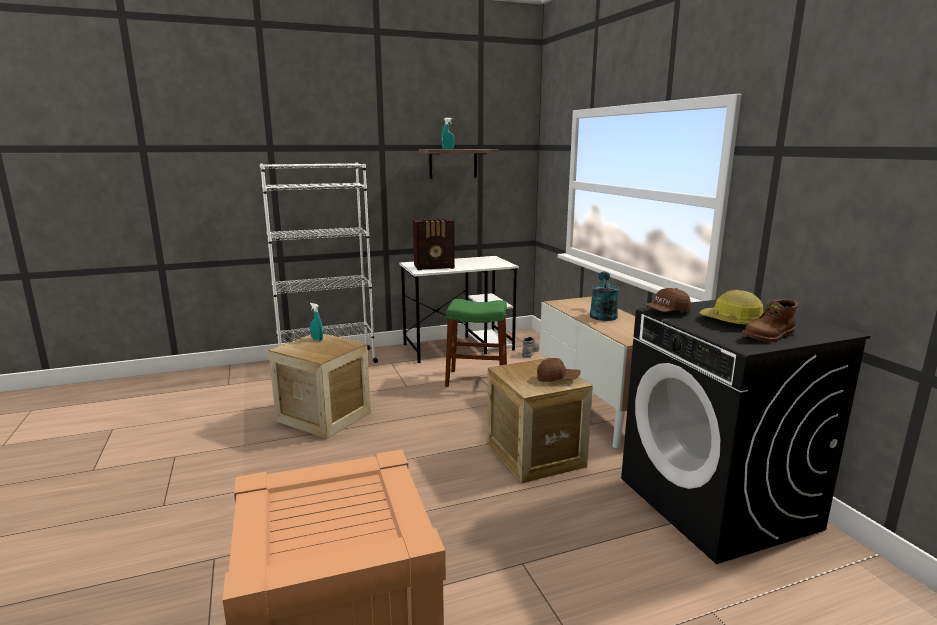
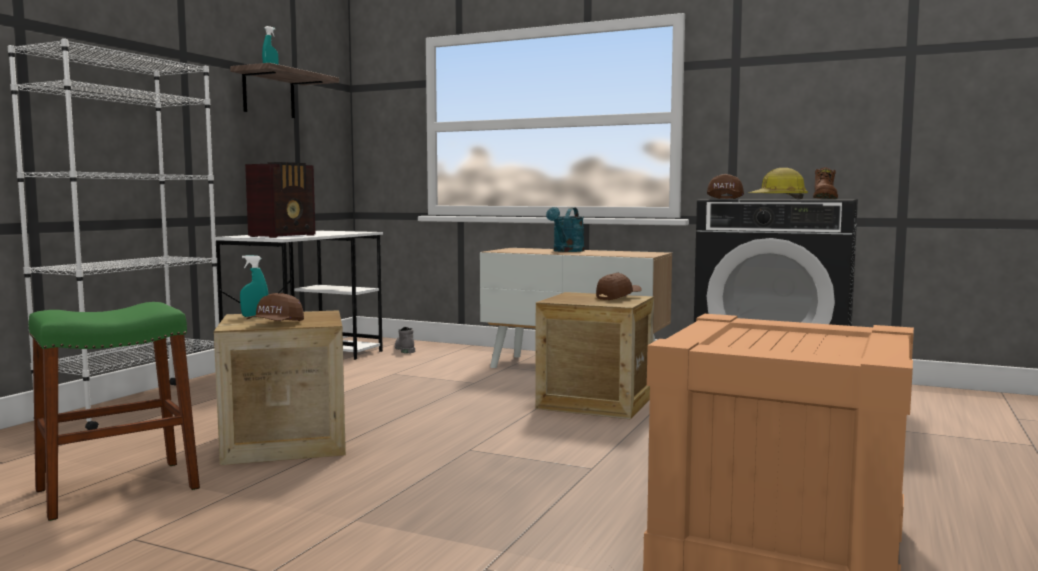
camera: 45 degrees left, 10 degrees down
(300, 352) = (275, 325): none -> brown cap
(476, 379) = (400, 376): green stool -> green stool (117, 489)
(602, 314) = (566, 251): turquoise watering can -> turquoise watering can turned 120 degrees counterclockwise

